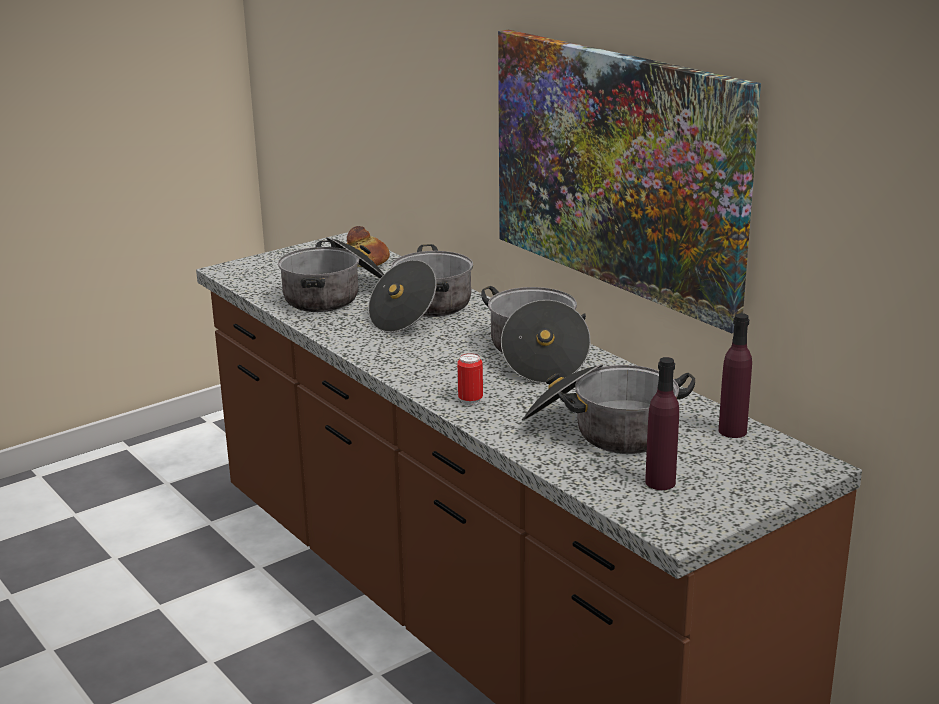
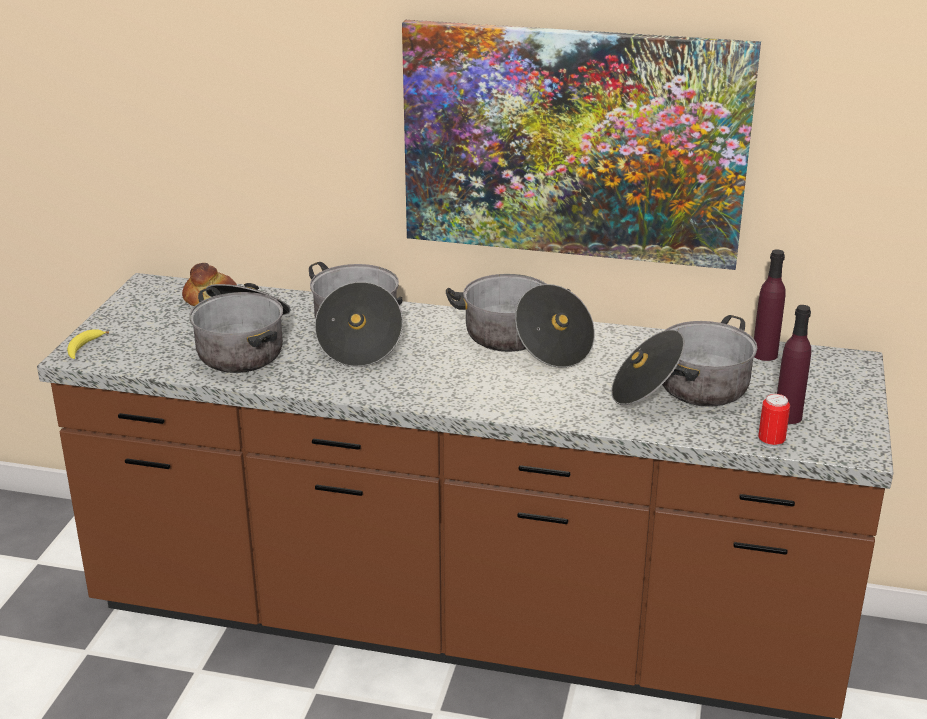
camera: 40 degrees left, 5 degrees up
(237, 267) = (84, 348): none -> banana
(470, 400) = (543, 404): can -> can (771, 442)

